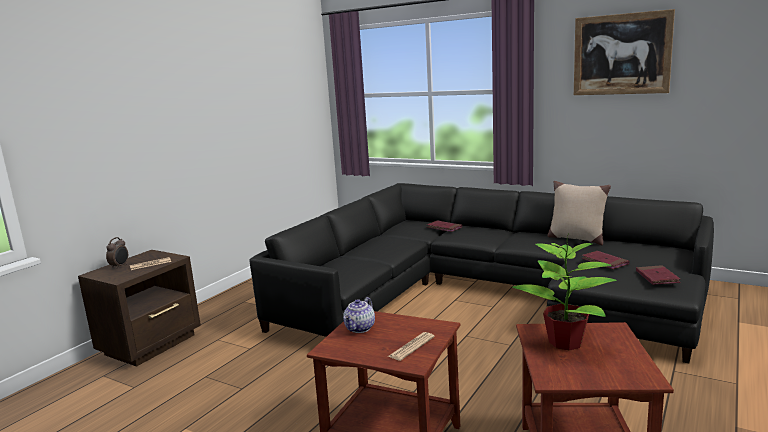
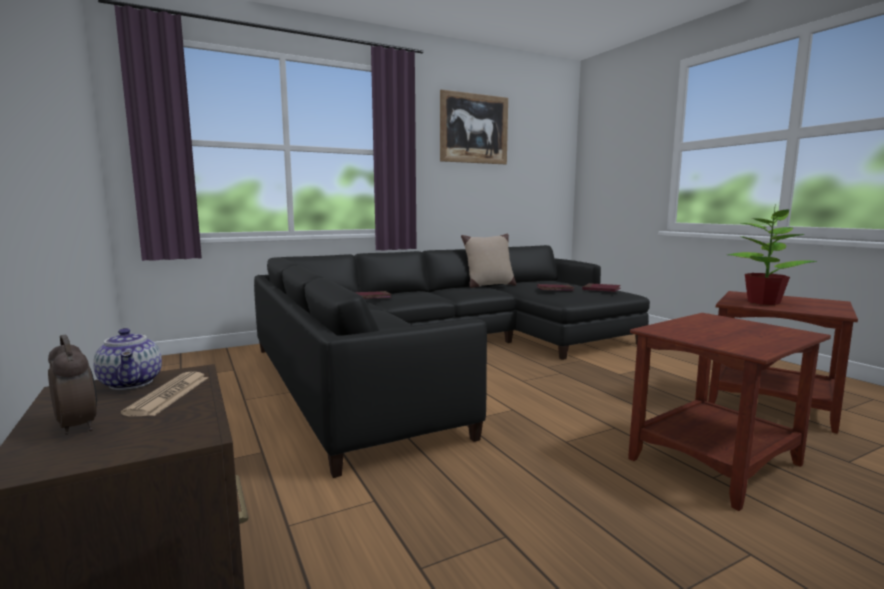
camera: 60 degrees left, 5 degrees down
(360, 328) = (696, 334): teapot -> teapot (133, 383)
(411, 347) = (758, 328): newspaper -> none

